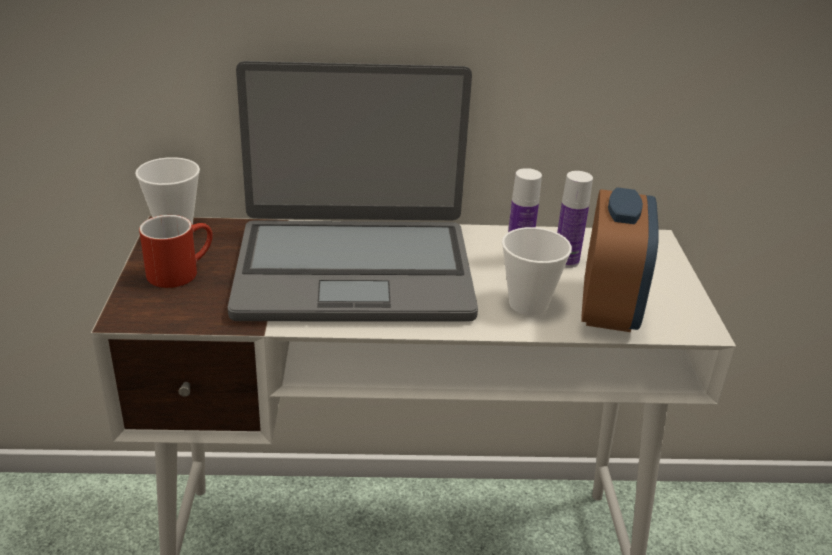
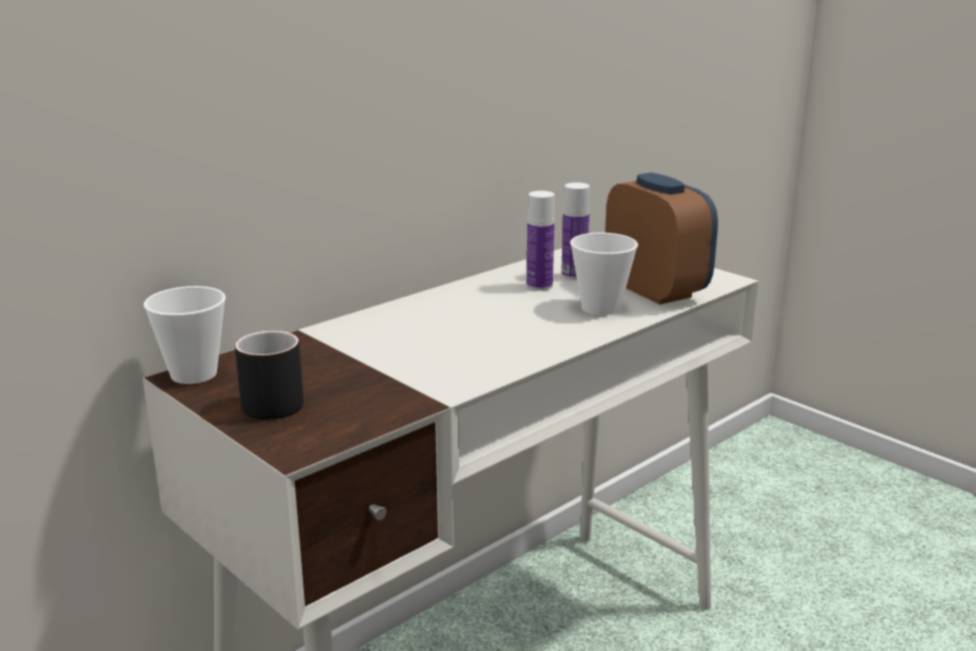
camera: 40 degrees left, 10 degrees down
(180, 271) = (275, 399): red mug -> black mug
(354, 271) = (433, 339): laptop -> none

